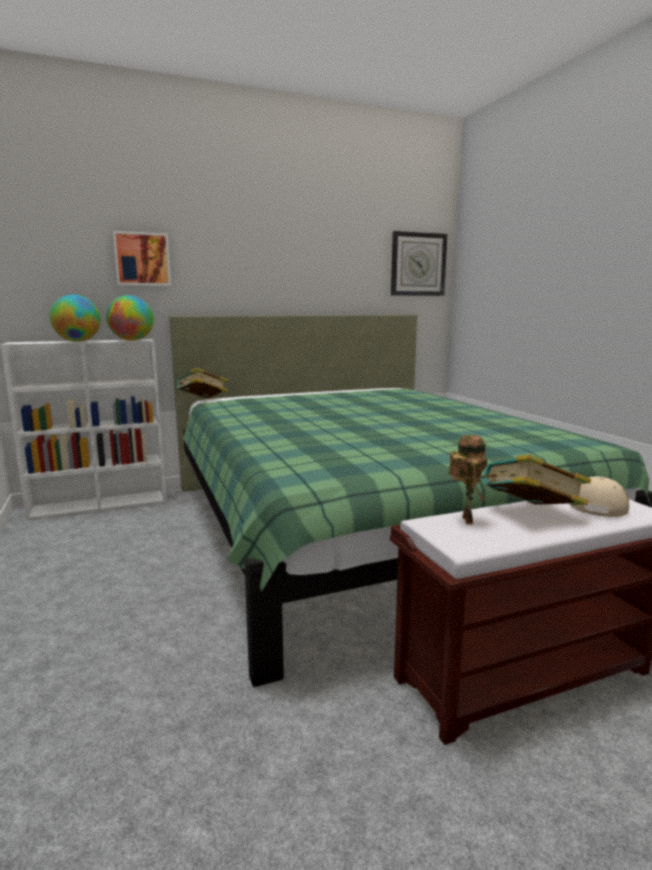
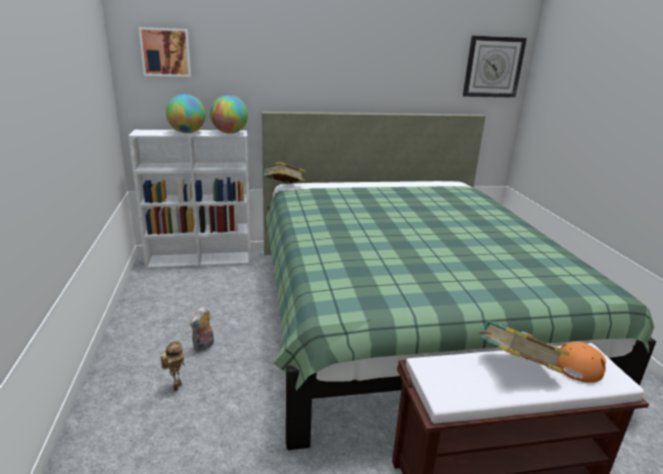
camera: 10 degrees right, 10 degrees up
(117, 590) = (204, 346): none -> plush toy
(142, 259) = (241, 62): picture -> picture (166, 52)
(464, 519) = (458, 365): toy robot -> toy robot (176, 386)
(598, 504) = (580, 363): beige cap -> orange cap

